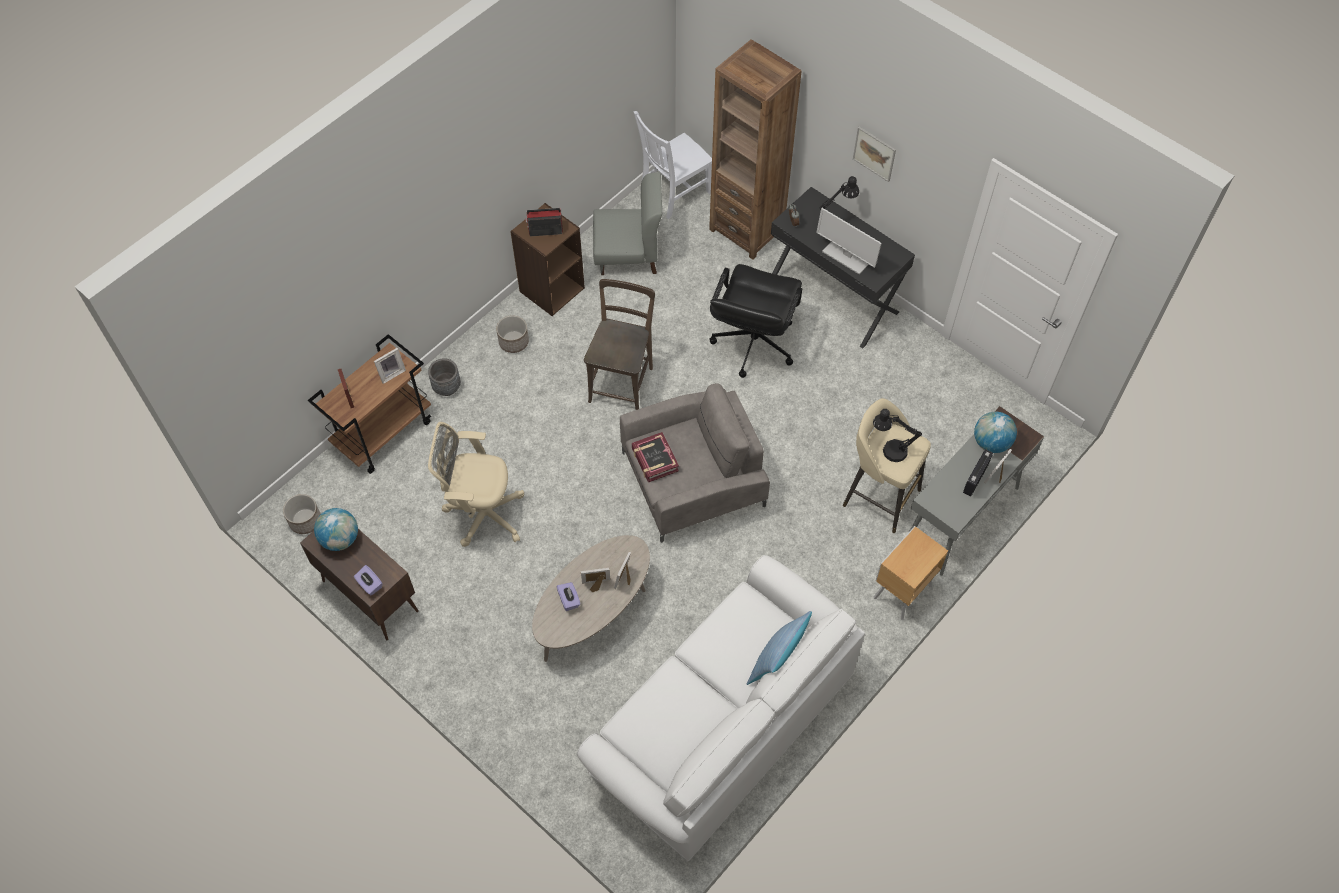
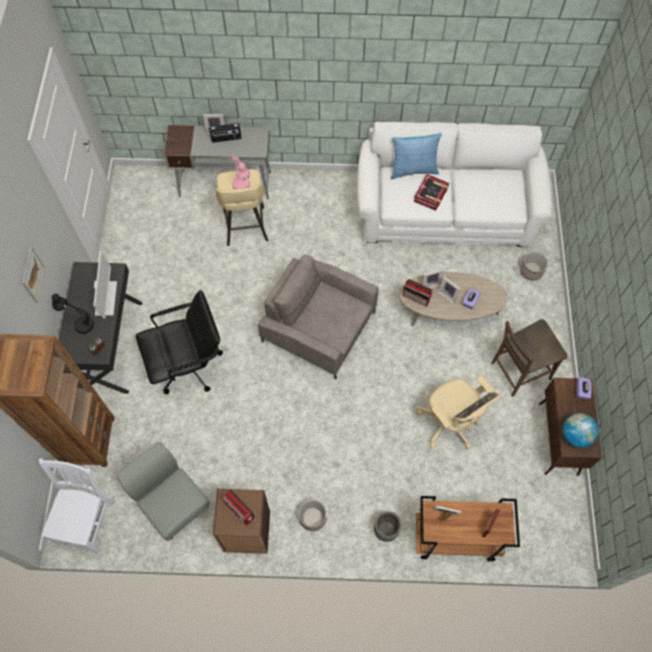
camera: 130 degrees left, 5 degrees up
(305, 521) = (556, 526): planter -> planter (531, 271)
(621, 552) = (416, 298): none -> radio
(622, 381) = (284, 420): brown chair -> brown chair (517, 371)
(654, 460) = (342, 326): book -> book (431, 194)
(673, 193) = (87, 519): white chair -> white chair turned 90 degrees counterclockwise
(889, 450) = (242, 187): black table lamp -> pink table lamp
(901, 592) = (297, 182): brown nightstand -> none
(991, 442) = (194, 144): globe -> none

